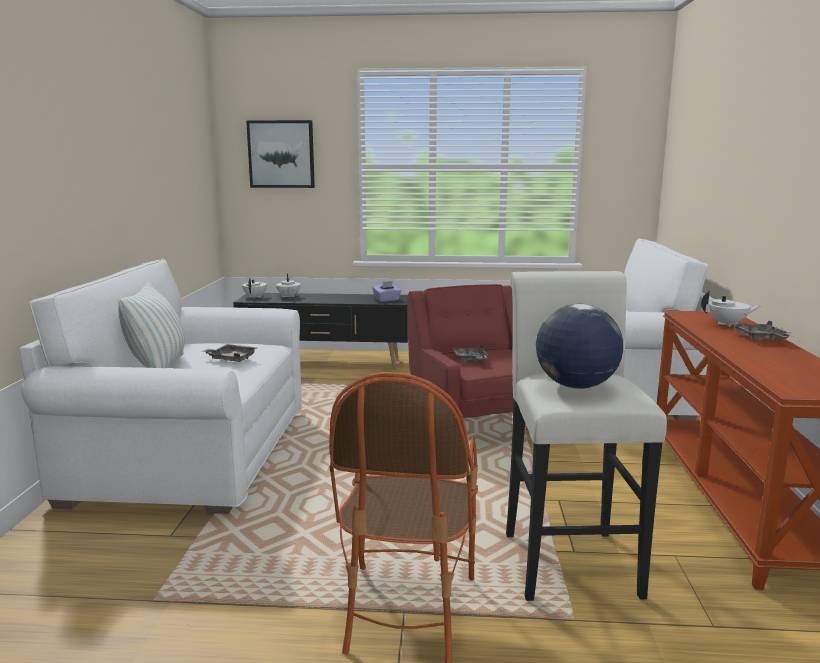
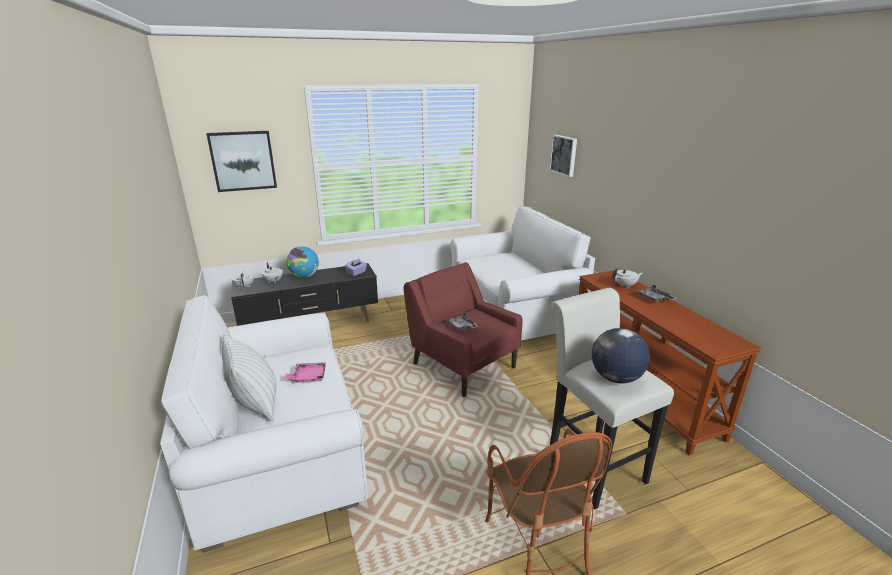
camera: 25 degrees left, 10 degrees up
(231, 359) = (308, 377): grey tray -> pink tray
(325, 296) = (304, 276): none -> globe
(696, 154) = (564, 155): none -> picture

